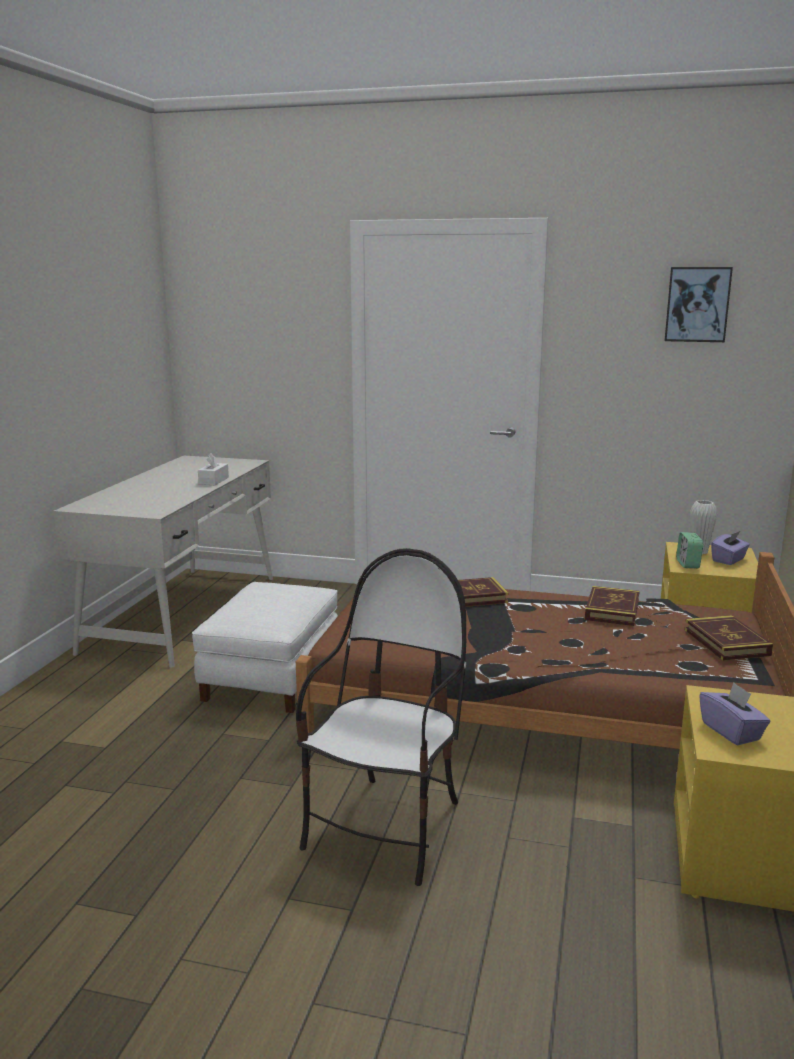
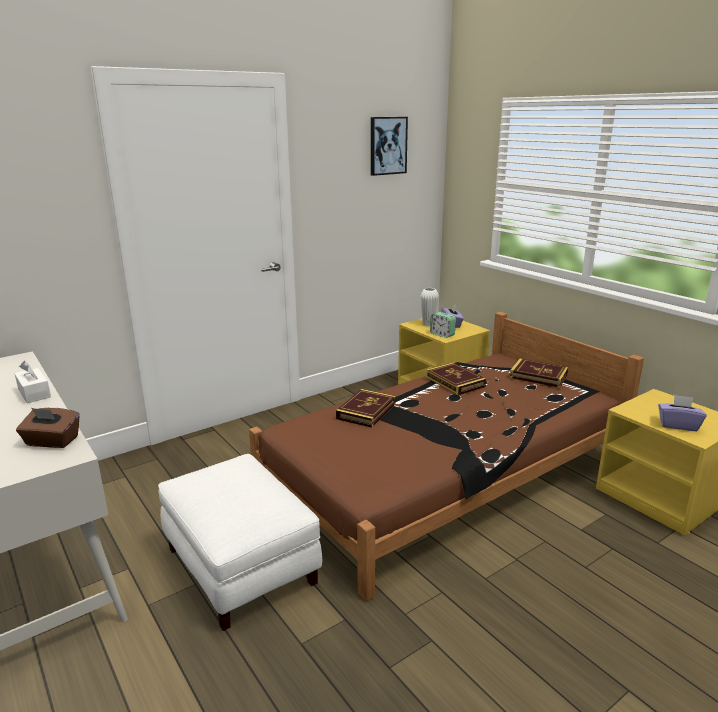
camera: 50 degrees left, 5 degrees up
(163, 504) = (52, 441): none -> brown tissue box
(387, 829) = (536, 617): chair -> none

